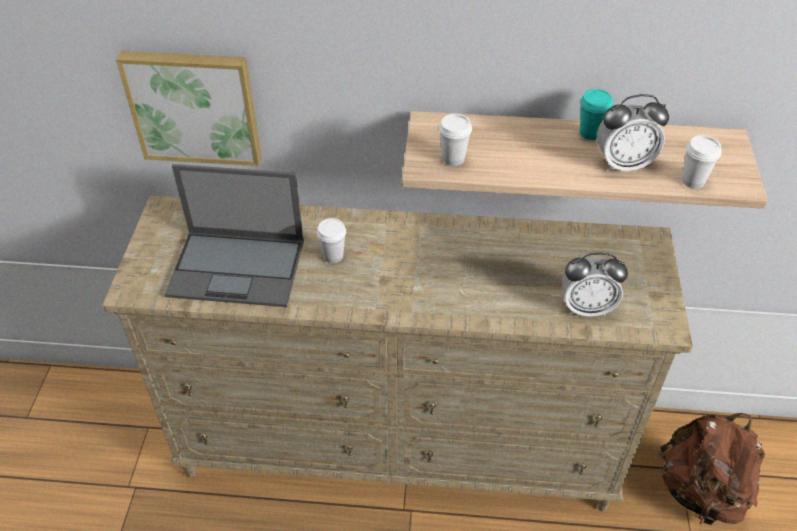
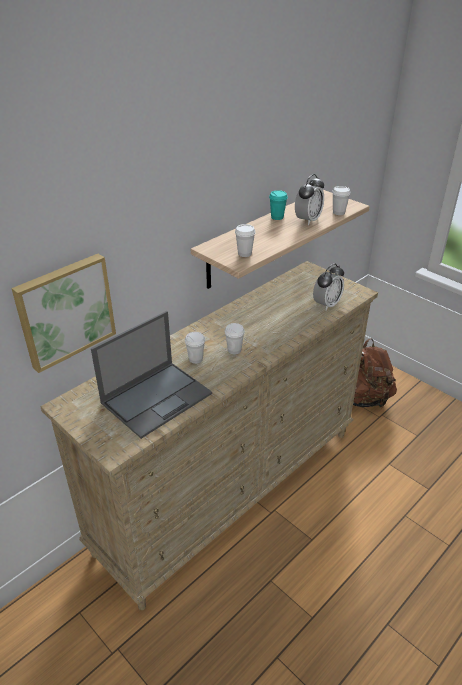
camera: 50 degrees left, 10 degrees down
(385, 277) = (234, 350): none -> white cup

